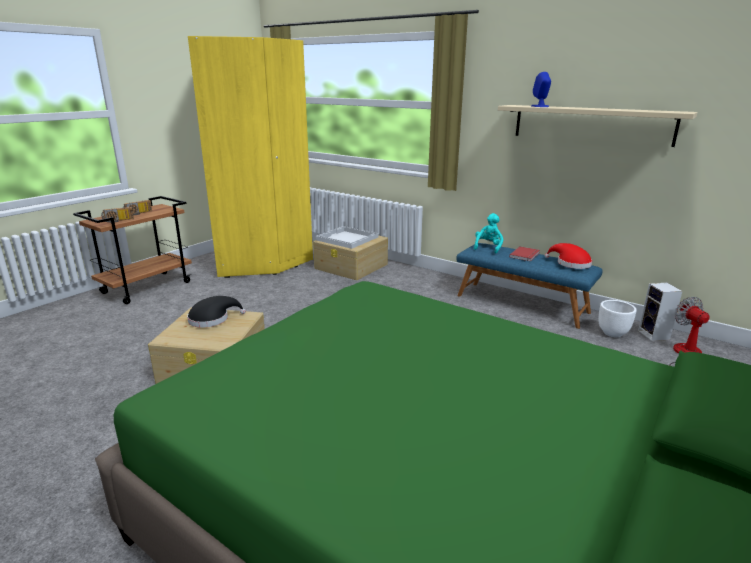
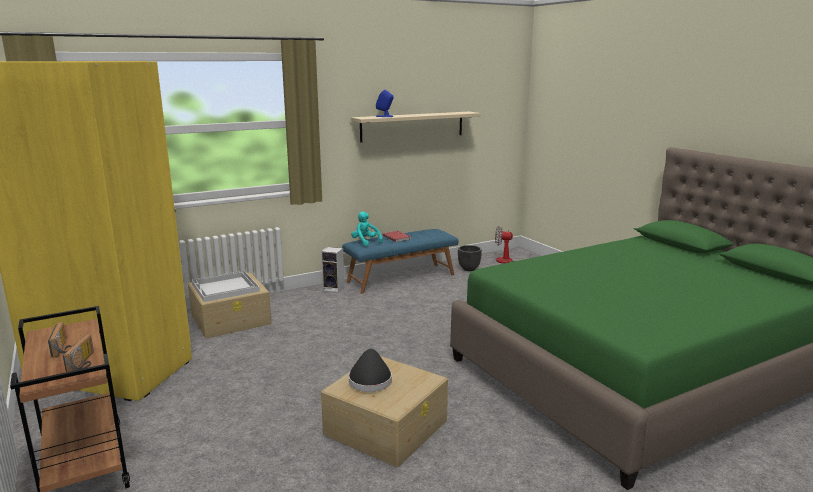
camera: 65 degrees left, 5 degrees down
(570, 263) = (428, 232): red hat -> none
(613, 333) = (469, 269): white planter -> black planter
(655, 335) = (481, 261): speaker -> speaker (334, 288)

